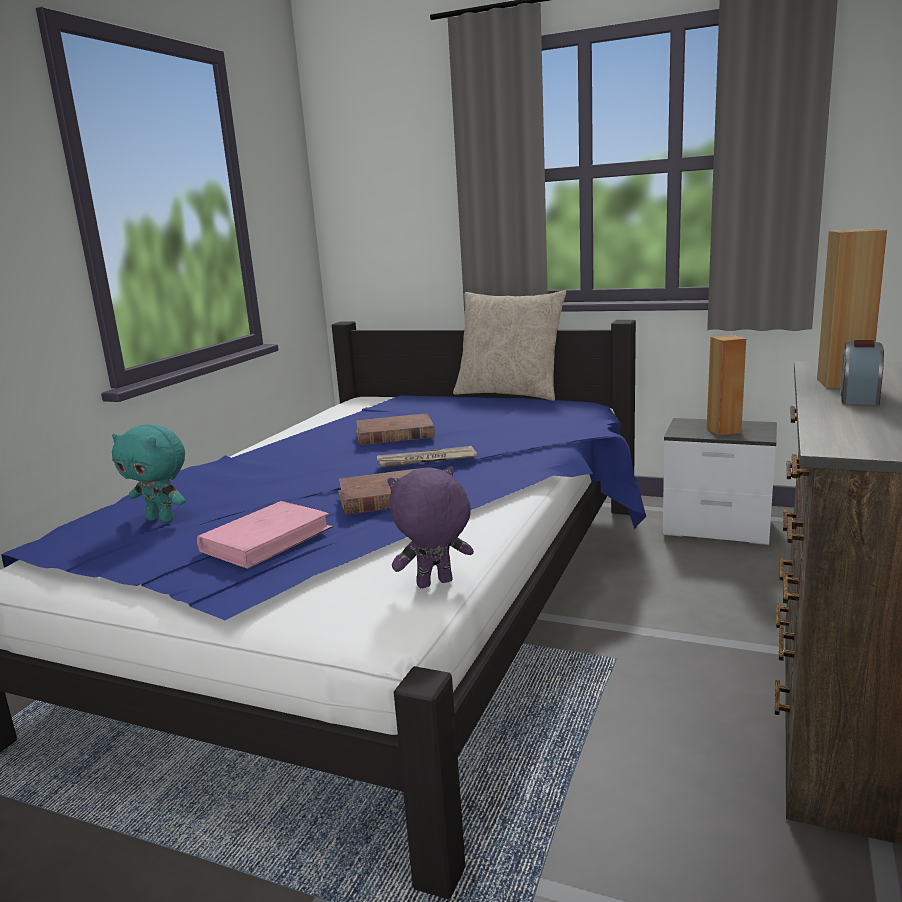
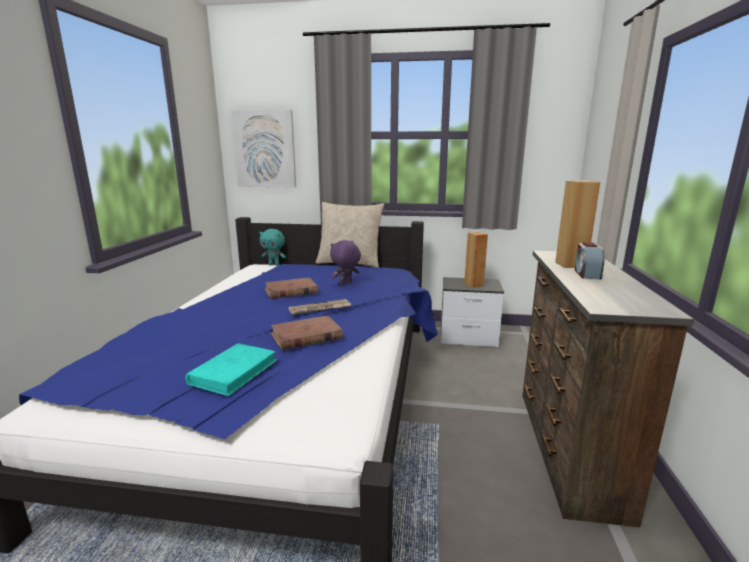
camera: 15 degrees left, 0 degrees up
(162, 519) = (147, 359): turquoise plush toy -> turquoise plush toy (274, 264)
(267, 539) = (234, 372): pink book -> turquoise book
(378, 211) = (265, 149): none -> picture
(434, 584) = (358, 398): purple plush toy -> purple plush toy (345, 284)

